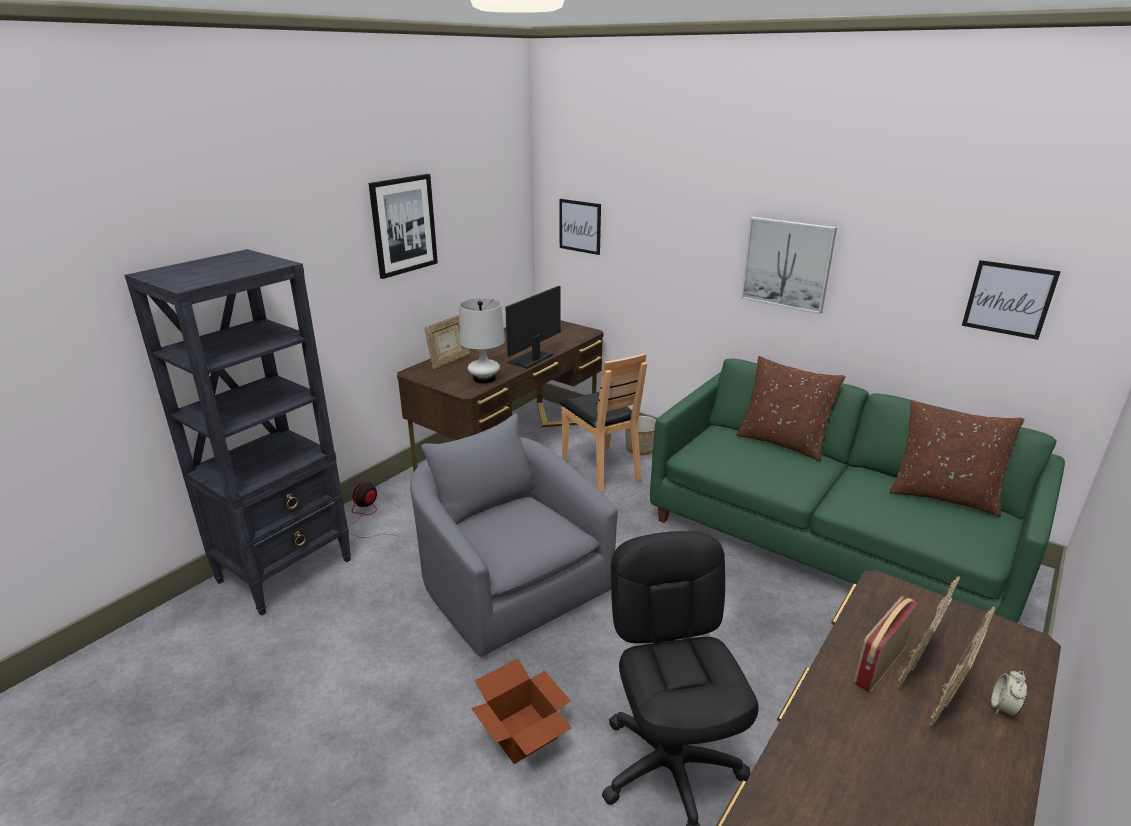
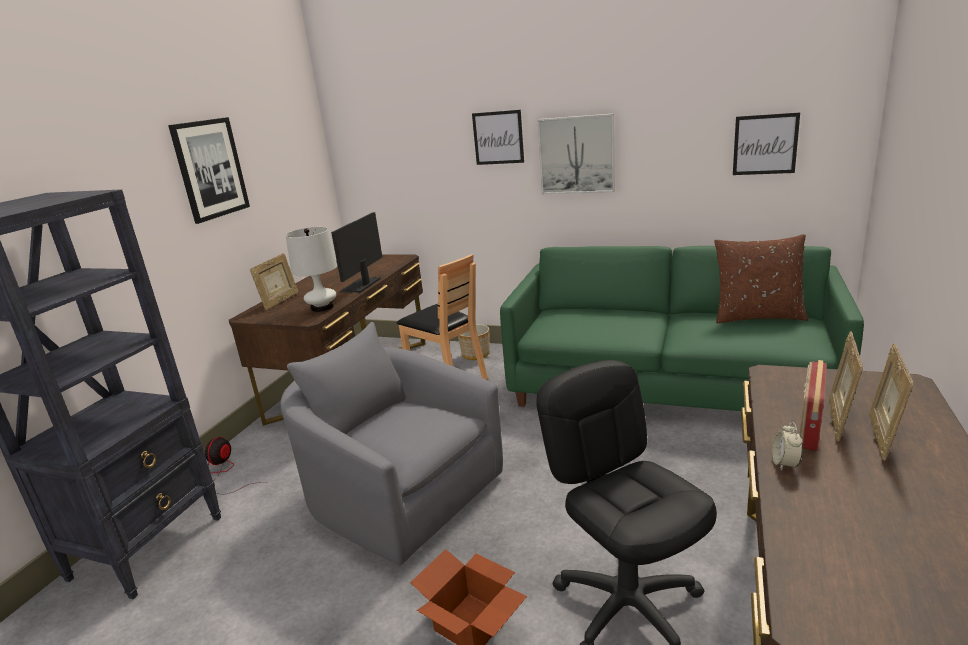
camera: 15 degrees left, 5 degrees down
(580, 226) = (377, 161): picture -> picture (498, 137)
(783, 442) = (610, 309): brown pillow -> none
(1003, 707) = (926, 432): alarm clock -> alarm clock (785, 464)

